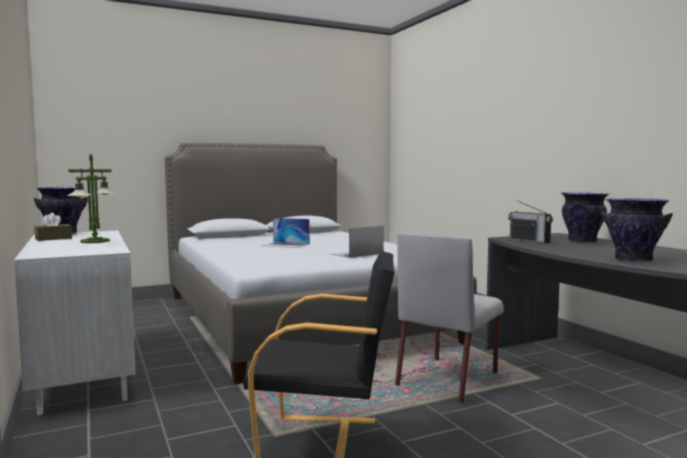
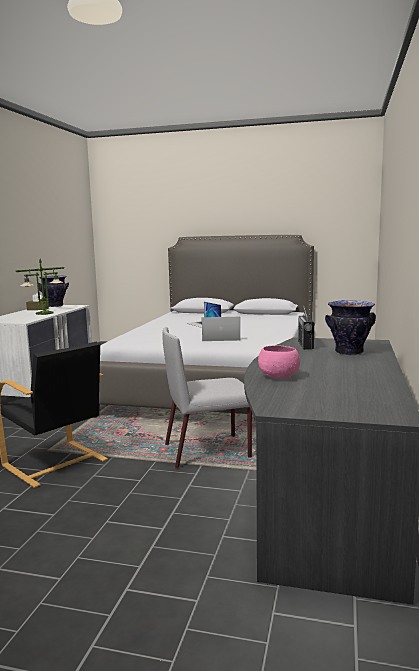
camera: 40 degrees right, 5 degrees up
(633, 260) = (279, 377): vase -> pink bowl

